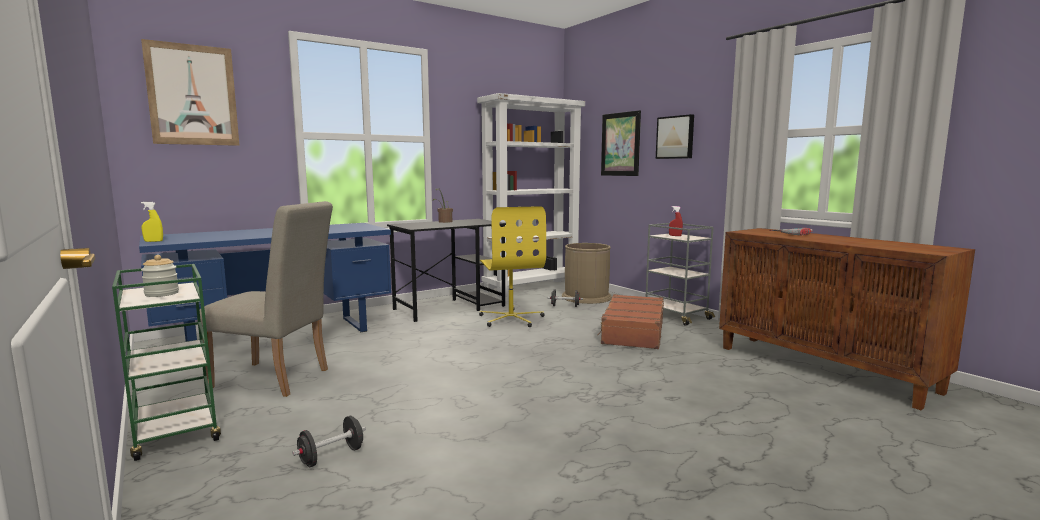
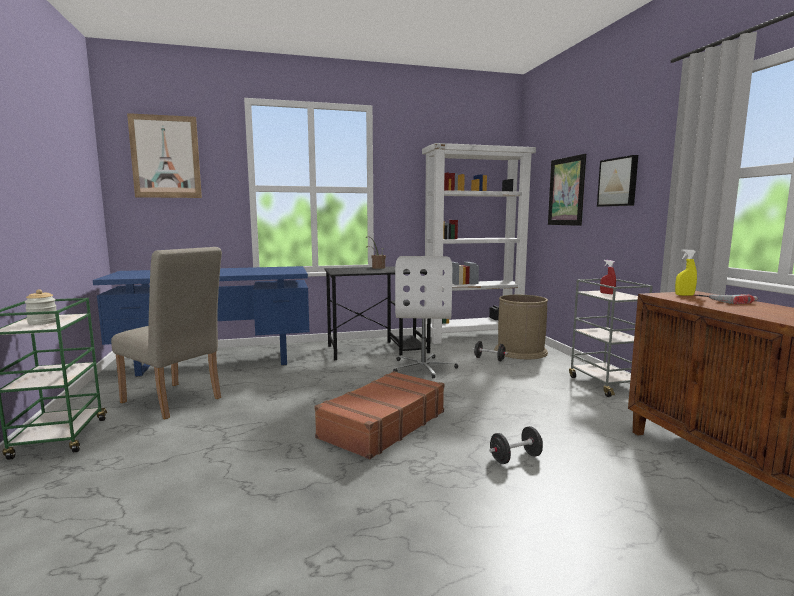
camera: 20 degrees right, 0 degrees up
(153, 241) = (112, 276): yellow spray bottle -> yellow spray bottle (684, 295)
(331, 456) = (135, 487): black dumbbell -> black dumbbell (515, 458)
(511, 319) = (423, 367): yellow office chair -> white office chair
(632, 332) = (537, 397): brown suitcase -> brown suitcase (382, 425)

